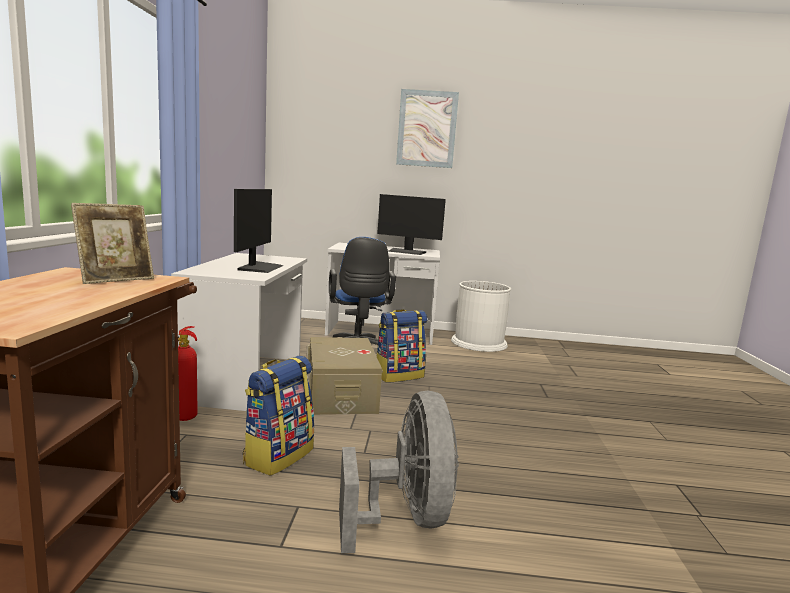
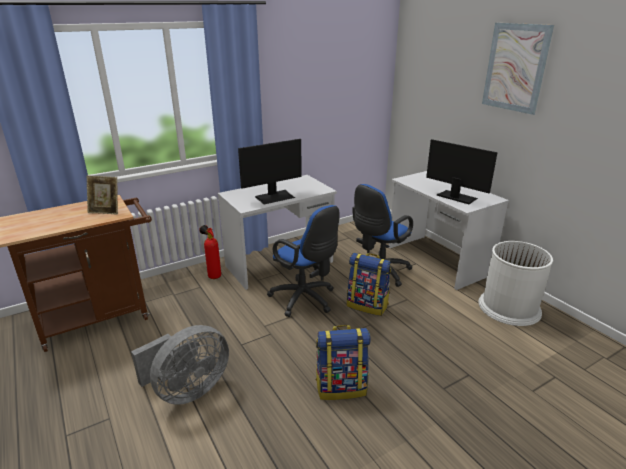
camera: 55 degrees right, 15 degrees up
(278, 455) = (208, 321): backpack -> backpack (341, 387)
(341, 393) = (305, 300): beige storage box -> blue office chair
(407, 252) = (456, 197): monitor -> monitor turned 150 degrees clockwise

